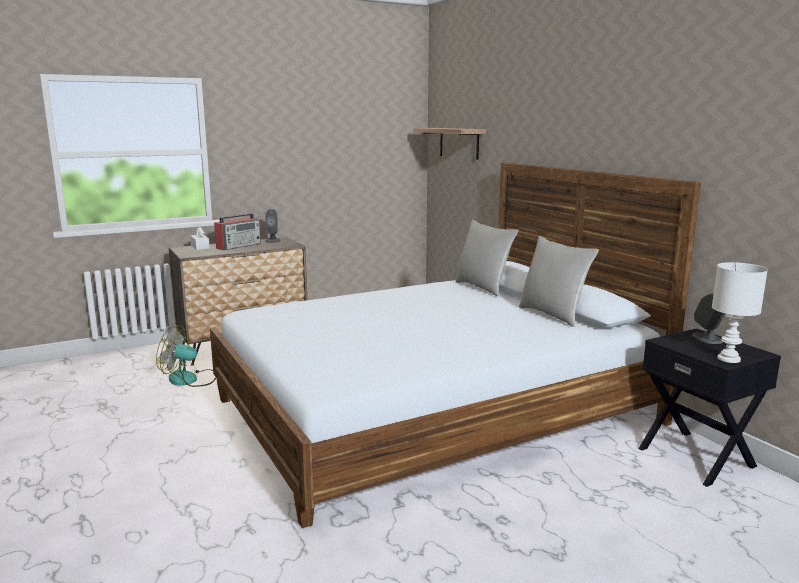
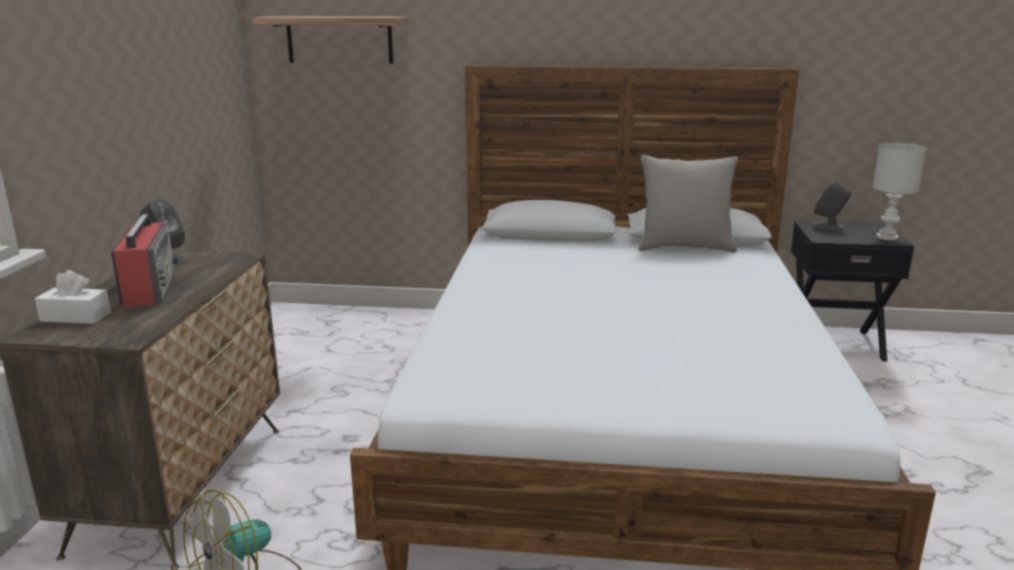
camera: 55 degrees left, 5 degrees up
(483, 287) = (539, 242): grey pillow -> none

